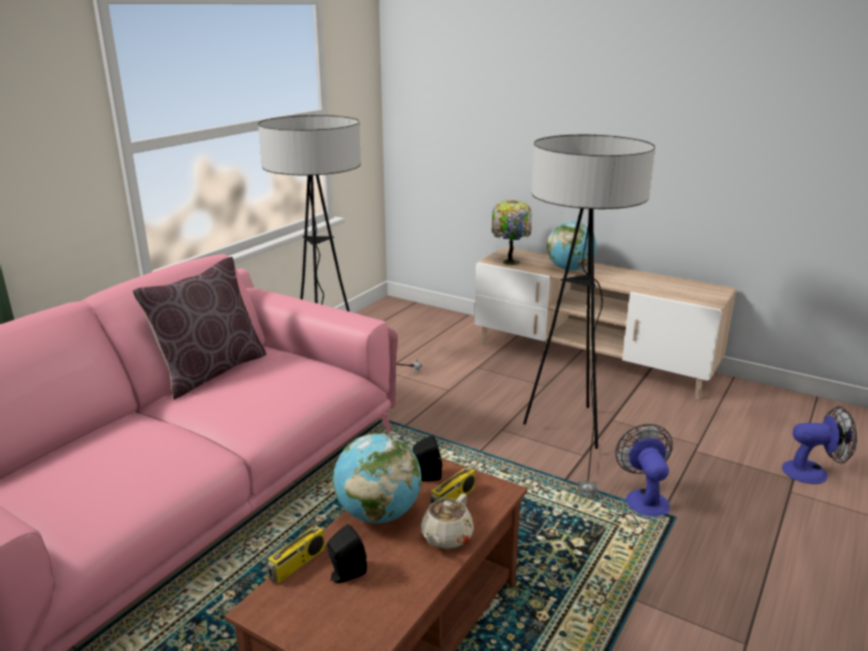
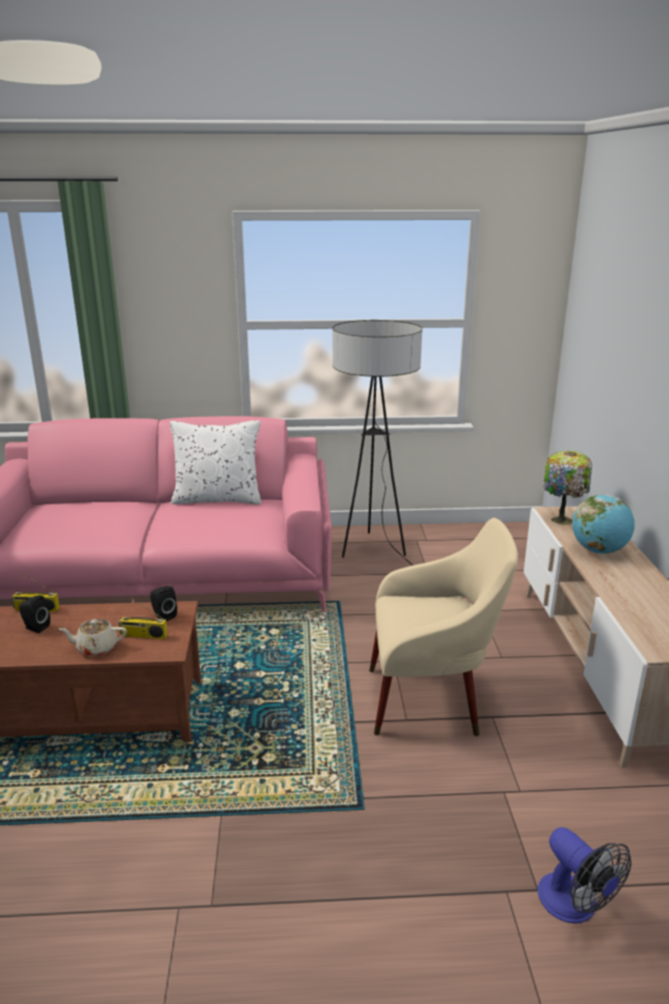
camera: 55 degrees right, 0 degrees up
(211, 371) = (217, 499): brown pillow -> white pillow
(378, 514) = (105, 615): globe -> none
(569, 434) = (431, 700): floor lamp -> beige armchair
(644, 498) = (375, 779): fan -> none

